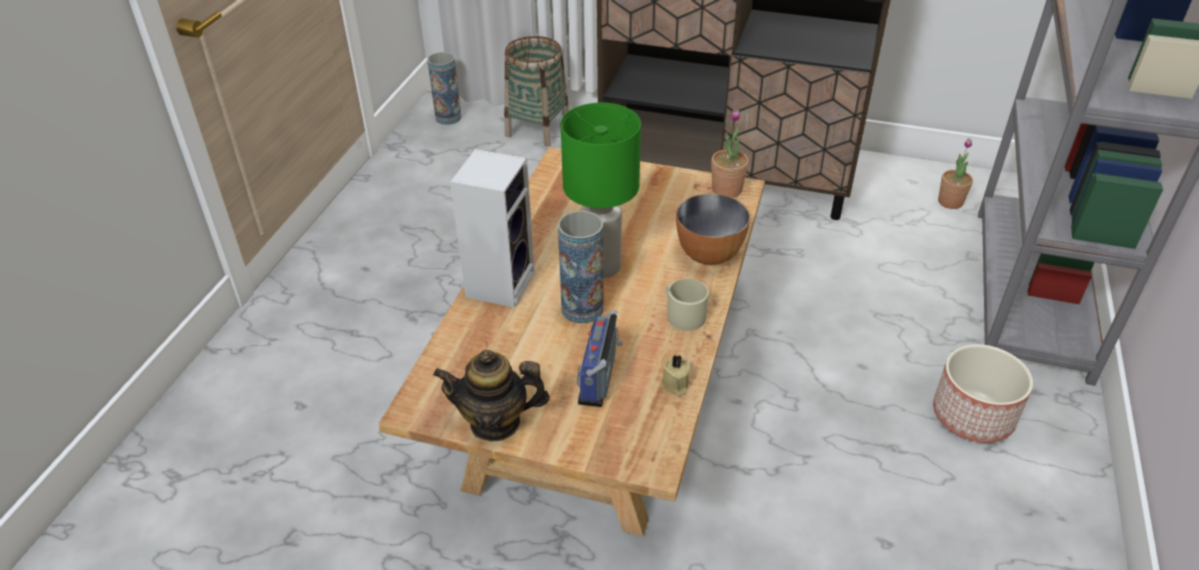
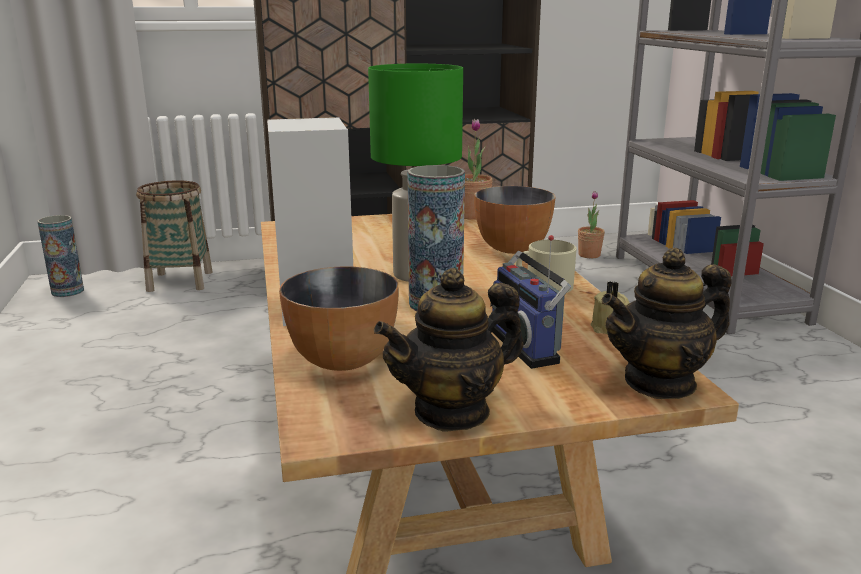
camera: 30 degrees left, 20 degrees down
(472, 348) = (341, 360): none -> bowl
(646, 452) = (660, 382): none -> teapot
(973, 416) = (767, 366): planter -> none

